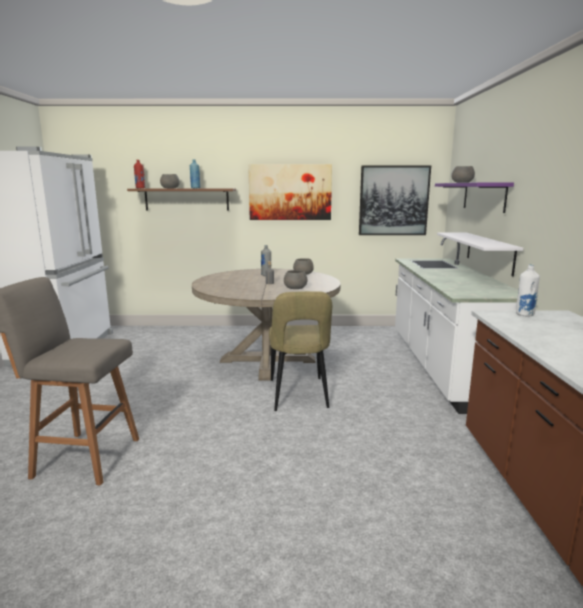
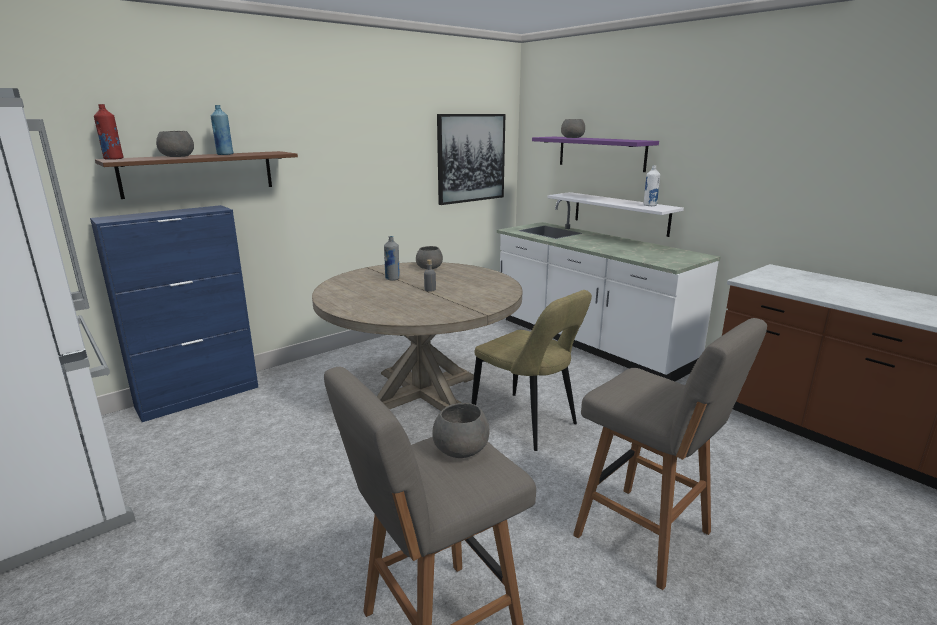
camera: 40 degrees left, 5 degrees up
(168, 329) = (199, 397): none -> blue cabinet
(250, 480) = (647, 536): none -> grey stool
(290, 192) = (356, 153): picture -> none
(296, 288) = (477, 289): grey bowl -> grey bowl (462, 448)
(524, 314) = (764, 275): white bottle -> white bottle (649, 205)

